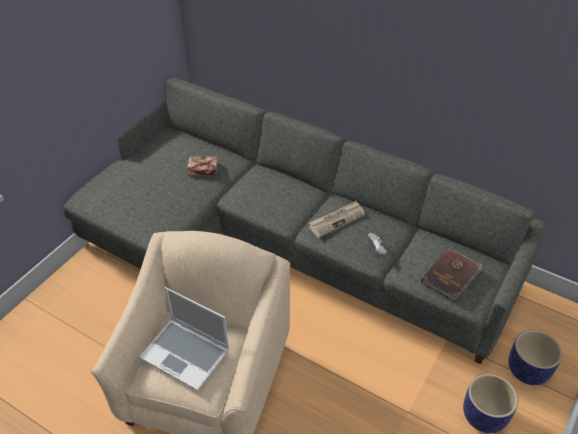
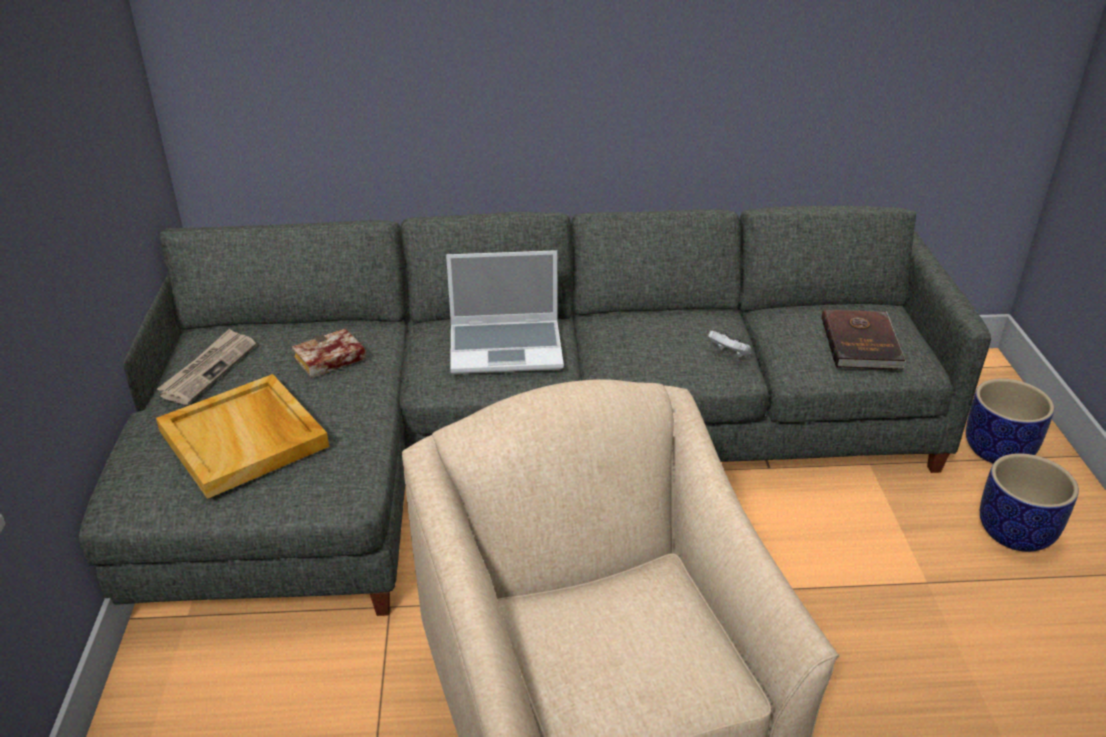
camera: 35 degrees left, 10 degrees down
(141, 193) = (245, 439): none -> beige tray
(186, 354) = (622, 639): laptop -> laptop (507, 348)
(336, 220) = (631, 342): newspaper -> newspaper (208, 369)

